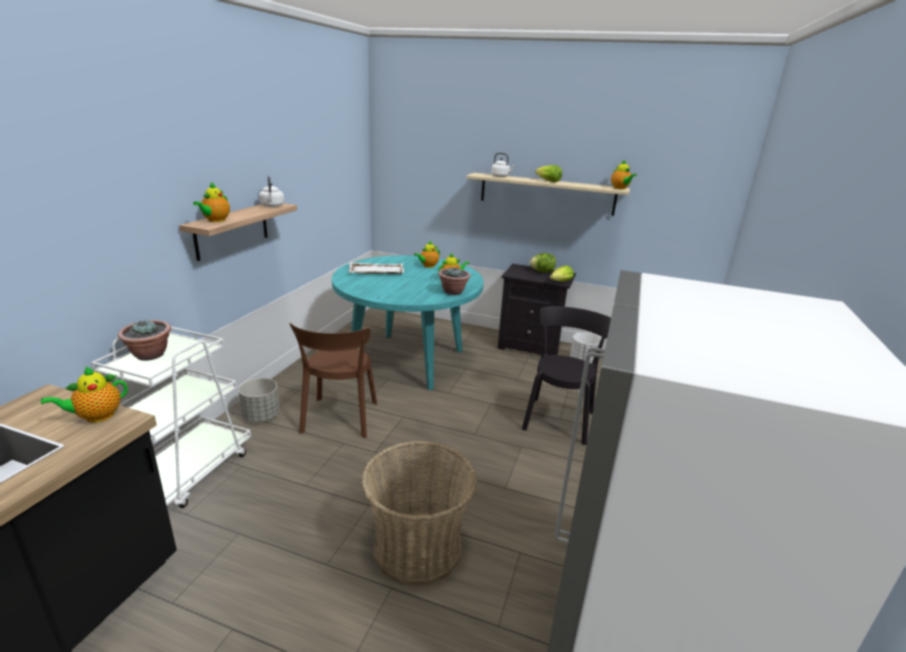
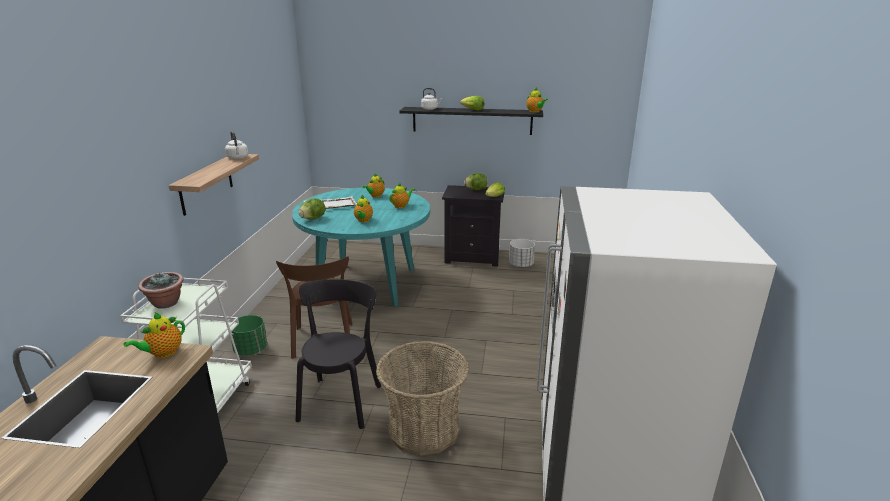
camera: 10 degrees left, 0 degrees up
(215, 220) = (198, 177): teapot -> teapot (363, 220)
(261, 416) = (251, 350): grey planter -> green planter
(351, 282) = (313, 219): none -> lettuce
(453, 292) = (407, 217): potted plant -> none
(546, 194) = (472, 120): beige shelf -> black shelf
(559, 418) = (511, 314): black chair -> black chair (341, 400)

